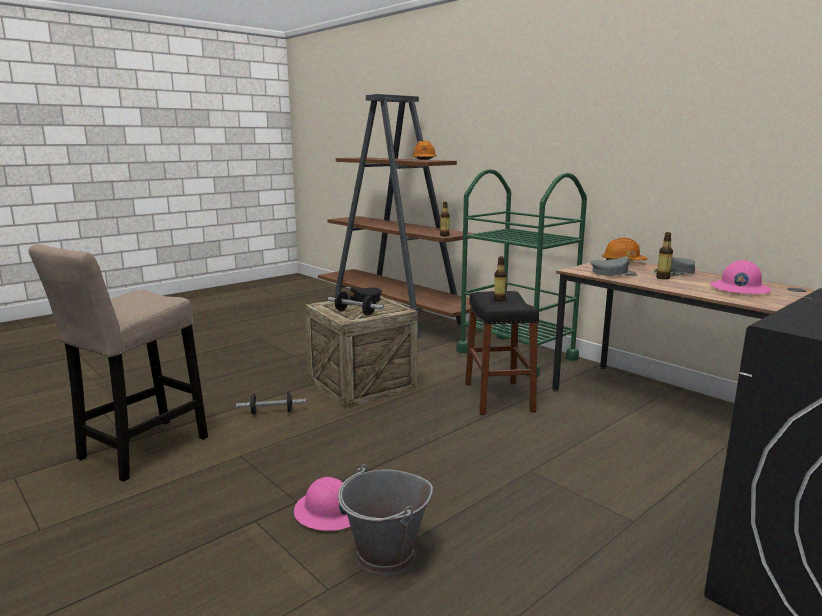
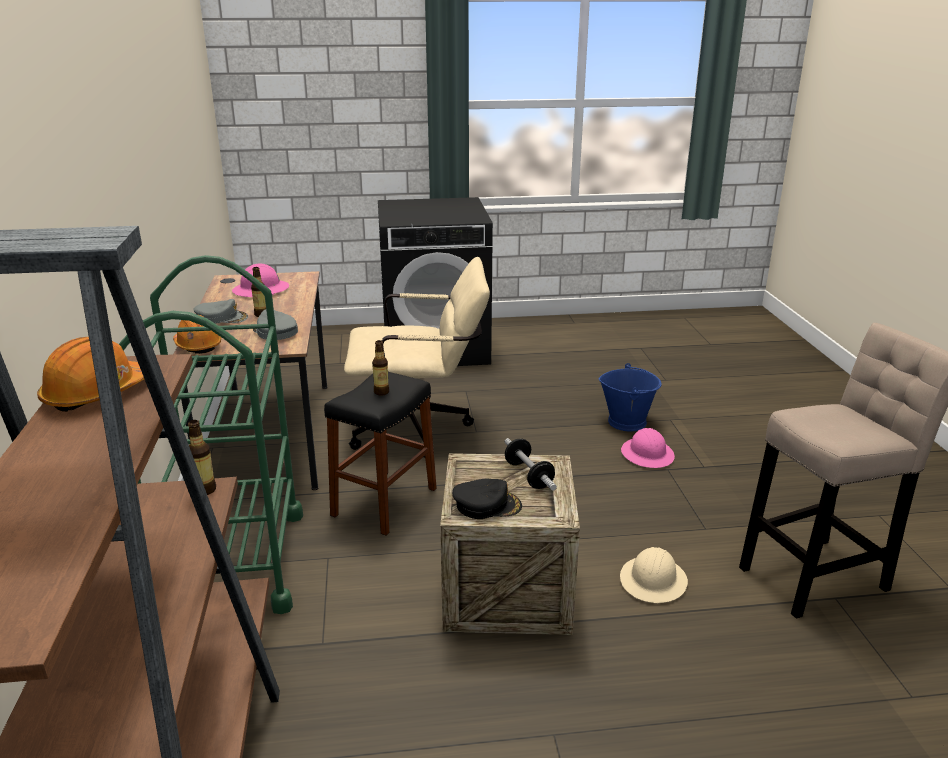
camera: 145 degrees left, 10 degrees up
(272, 412) = (653, 581): dumbbell -> beige hard hat
(385, 556) = (627, 421): grey bucket -> blue bucket
(582, 454) = (420, 428): none -> beige office chair

